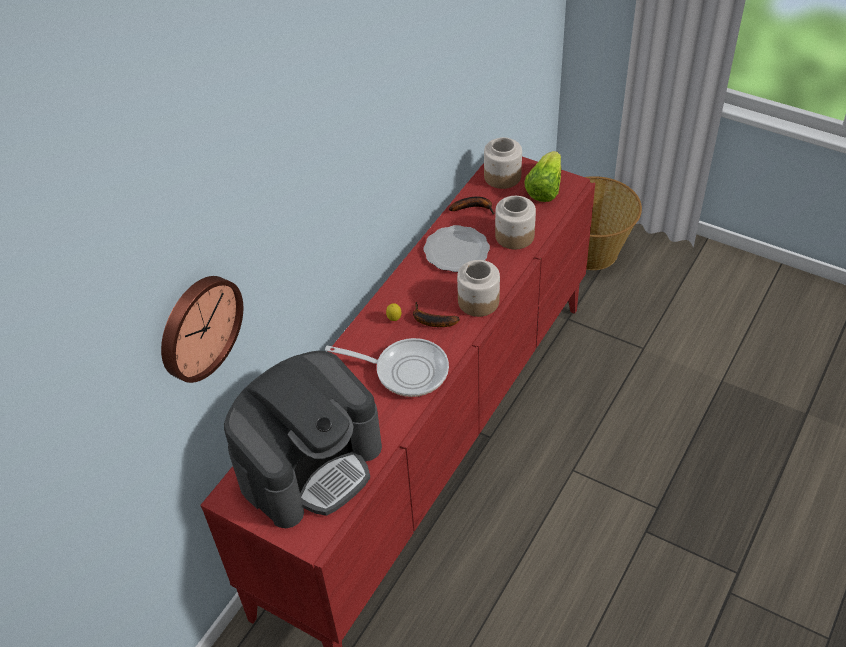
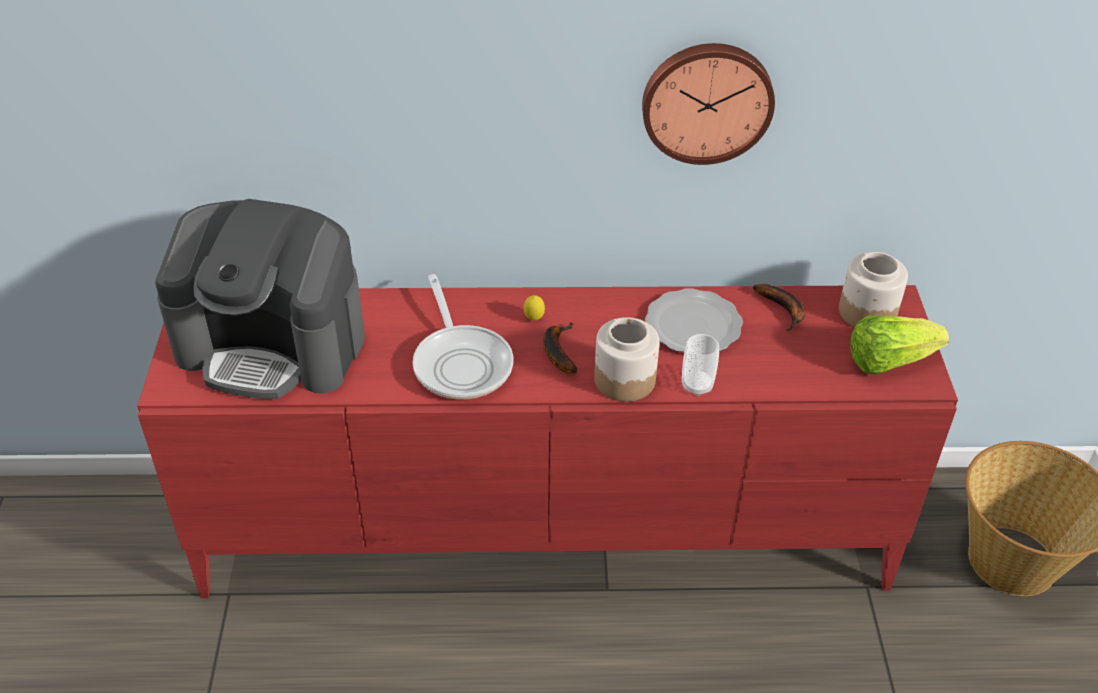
camera: 55 degrees right, 5 degrees down
(198, 327) = (221, 83): wall clock -> wall clock (707, 101)
(506, 273) = (697, 386): none -> cup
(514, 236) = (770, 366): jar -> none

